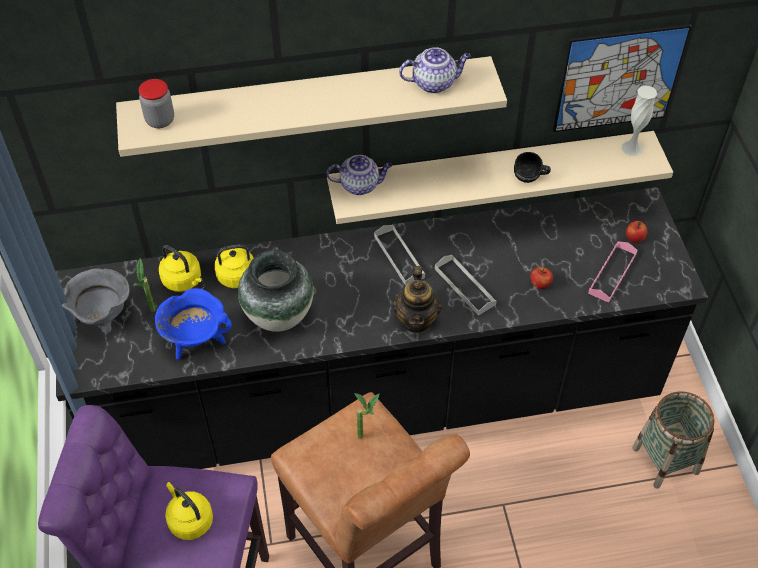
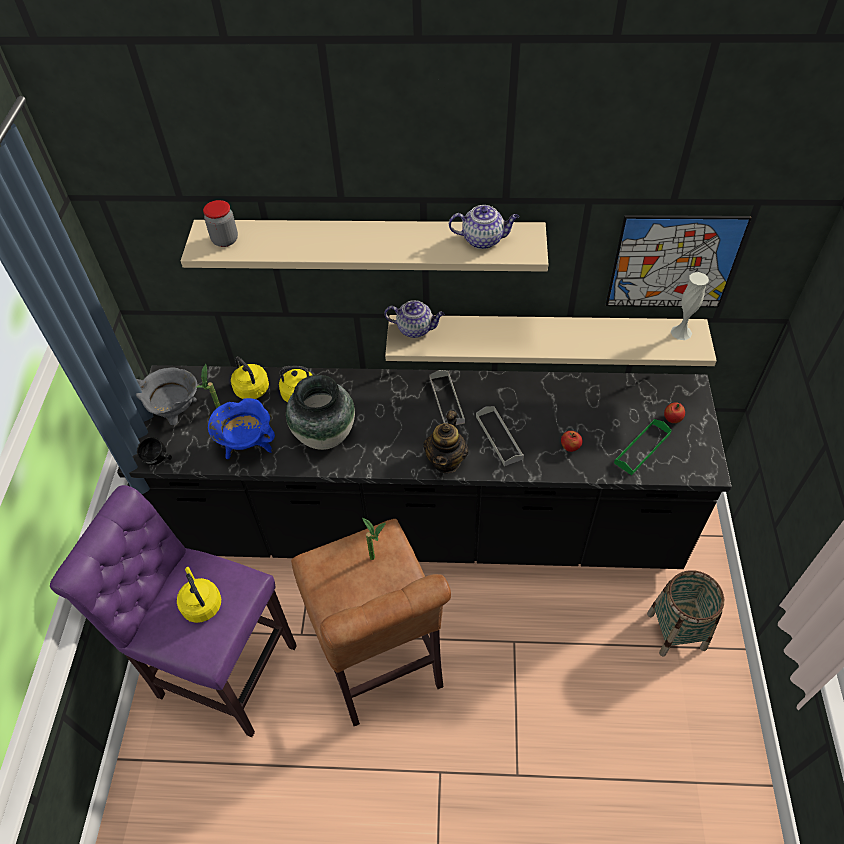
camera: 15 degrees right, 0 degrees up
(530, 178) = (575, 346): black mug -> black mug (158, 460)
(612, 273) = (642, 448): pink tray -> green tray

